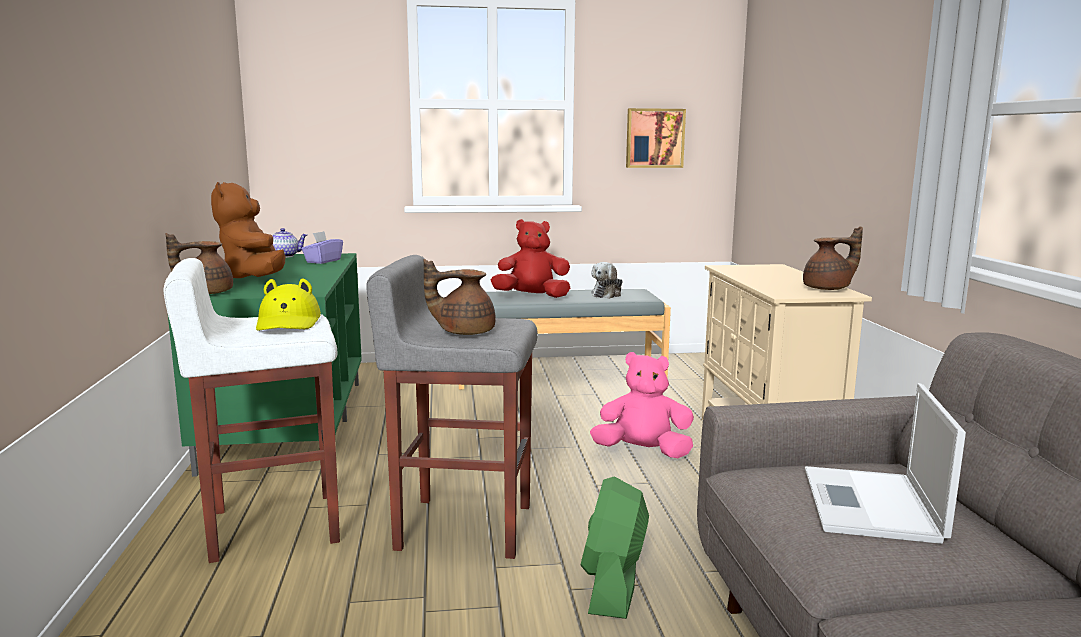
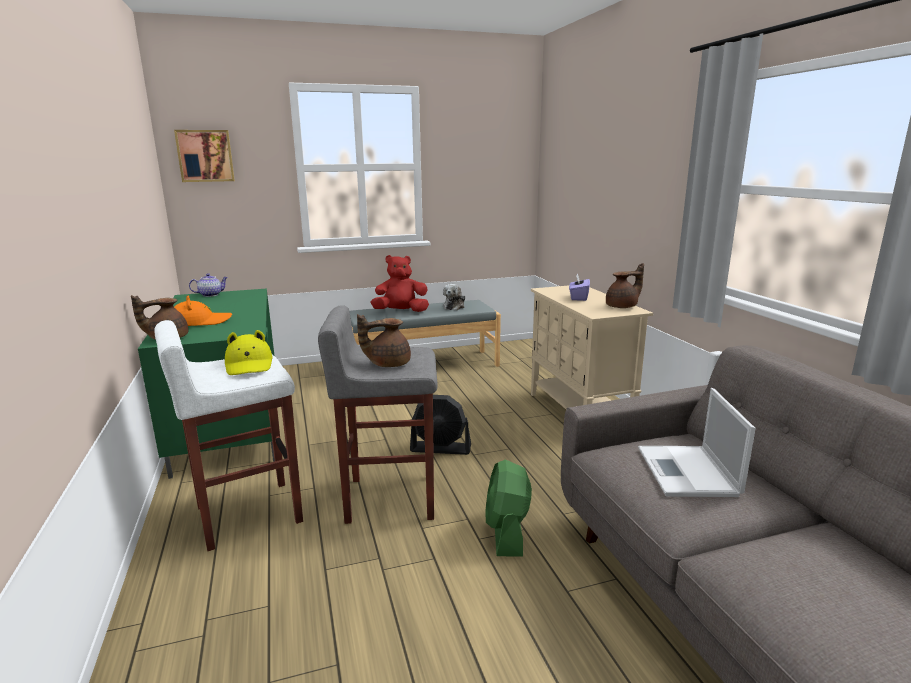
camera: 10 degrees left, 5 degrees up
(255, 280) = (200, 322): brown plush toy -> orange hat
(323, 261) = (244, 298): purple tissue box -> purple tissue box (578, 298)
(552, 474) = (441, 448): none -> black fan
(643, 452) = (498, 424): pink plush toy -> none
(654, 138) = (479, 189): picture -> picture (205, 156)

